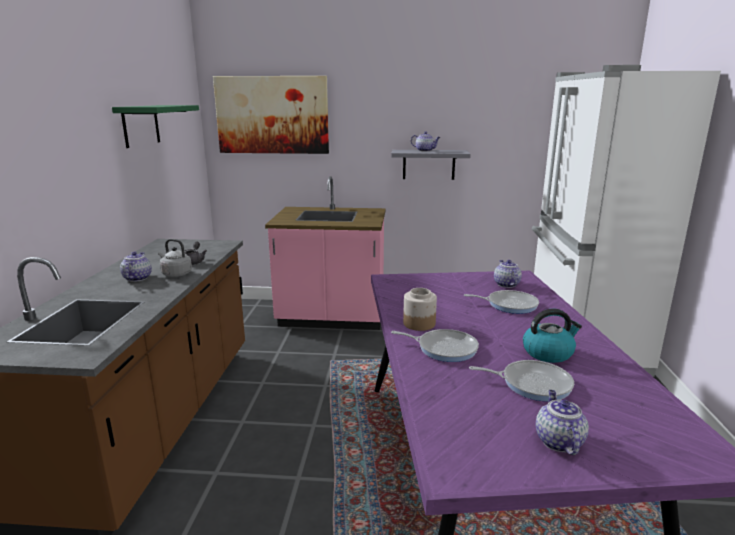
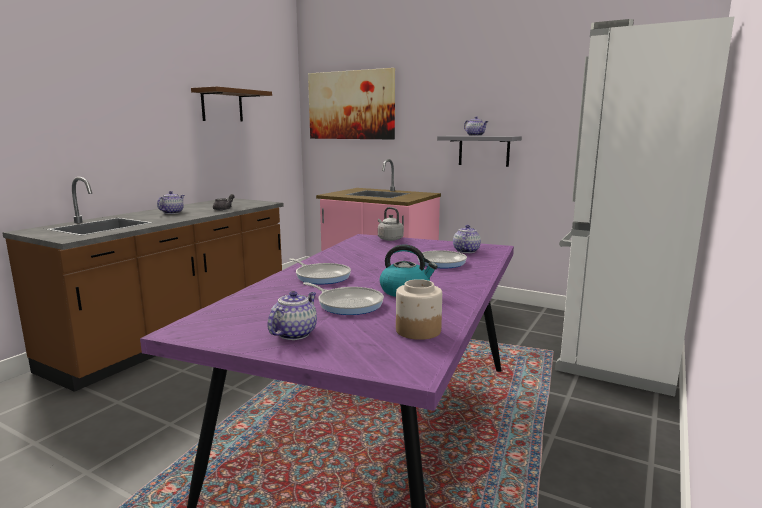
camera: 25 degrees right, 5 degrees down
(141, 125) = (222, 105): green shelf -> brown shelf
(175, 274) = (199, 213): grey kettle -> grey kettle (389, 239)
(419, 324) = (332, 262): jar -> jar (417, 331)

